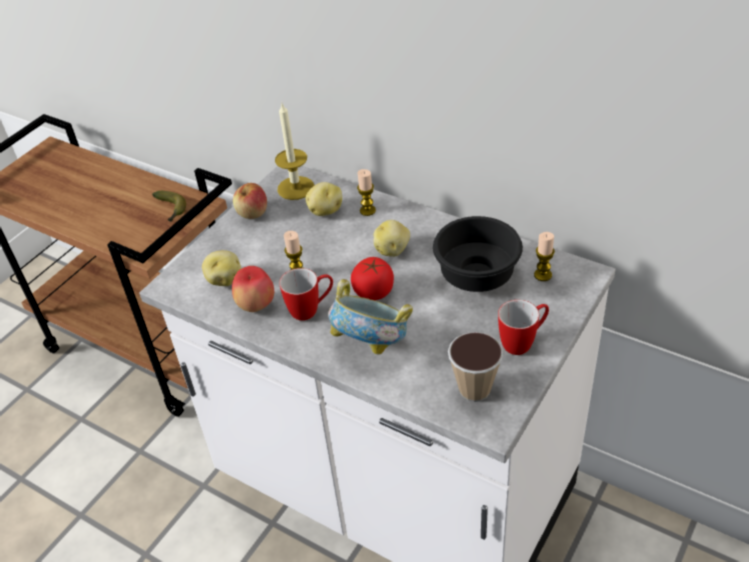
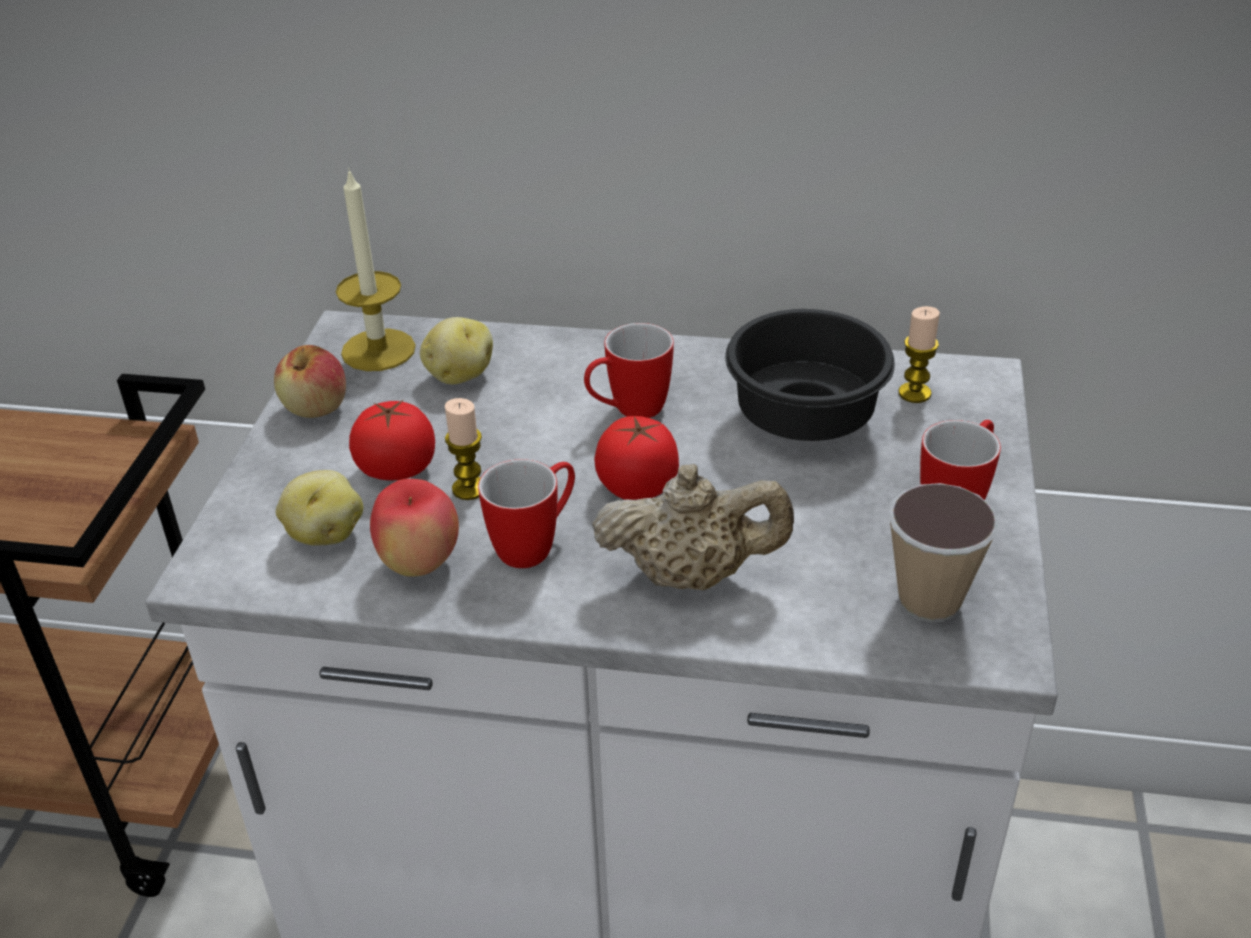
camera: 25 degrees left, 5 degrees down
(171, 210) = (88, 465): banana -> none
(271, 254) = (397, 469): none -> tomato
(367, 210) = (540, 359): candle -> none
(371, 344) = (692, 575): bowl -> beige teapot
(392, 250) = (628, 411): potato -> mug

